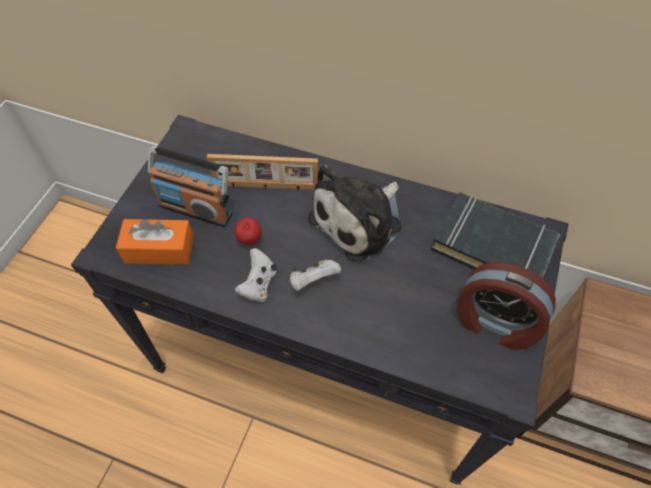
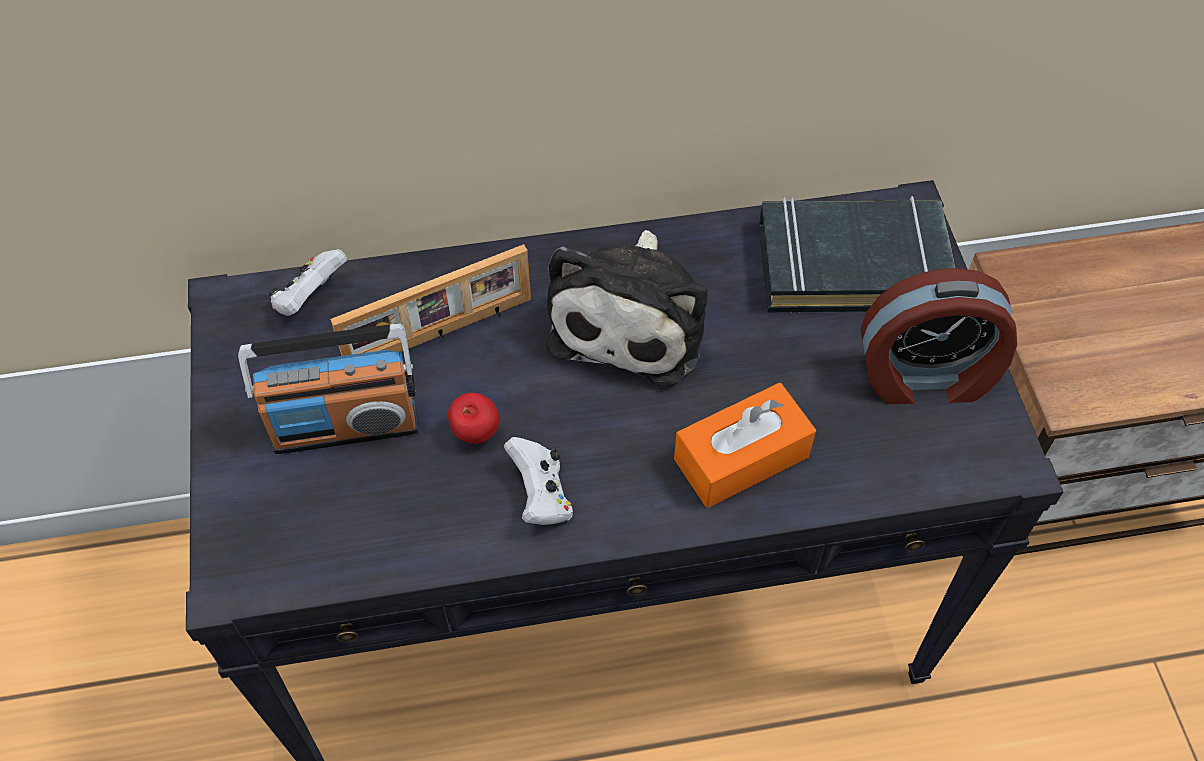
camera: 30 degrees left, 0 degrees up
(159, 249) = (331, 524): orange tissue box -> orange tissue box (741, 458)
(313, 281) = (624, 447): white game controller -> white game controller (310, 298)

